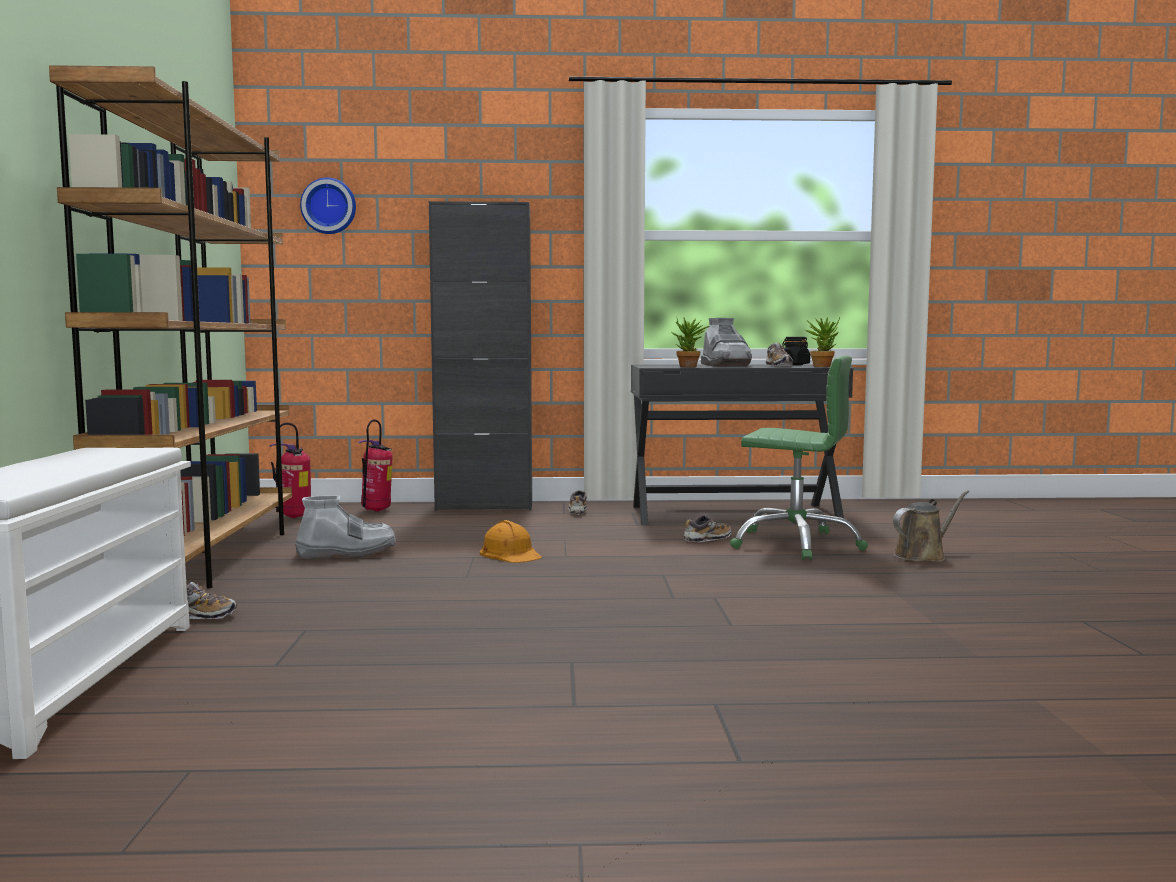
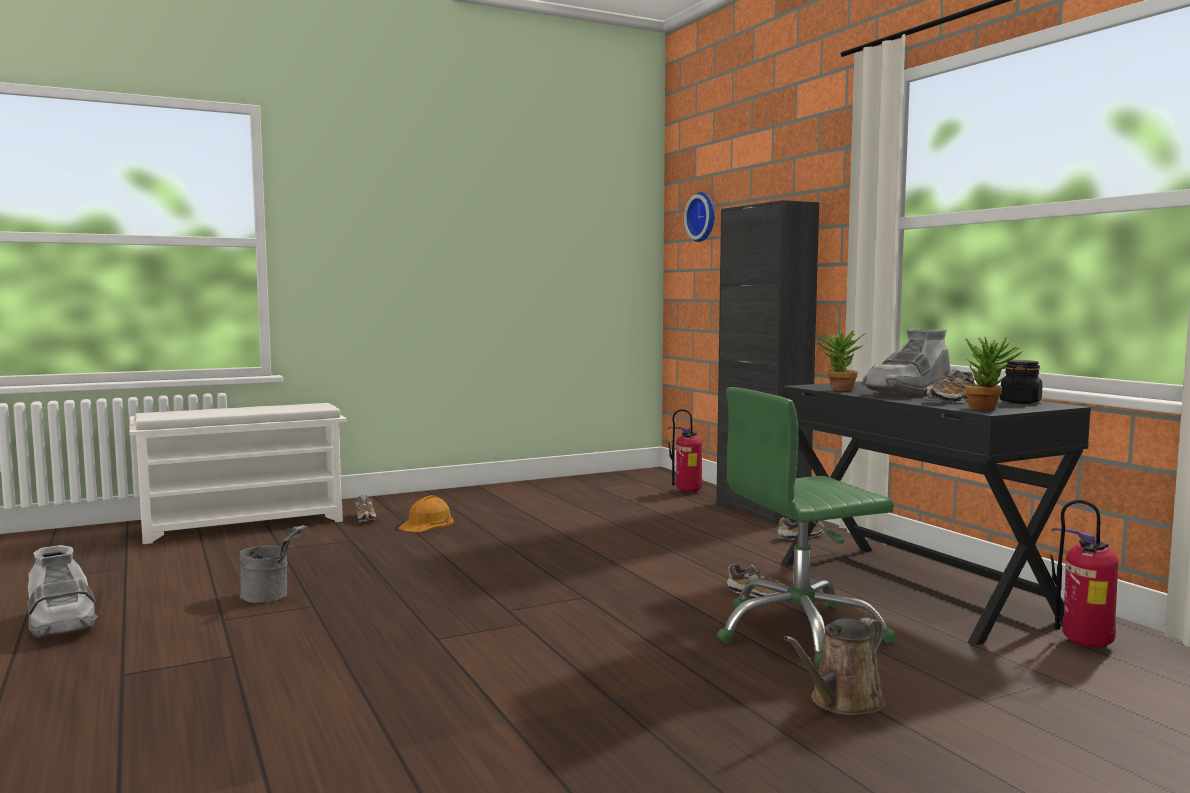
camera: 65 degrees right, 0 degrees up
(206, 558) = (492, 492): brown bookcase -> none
(295, 517) = (631, 482): fire extinguisher -> fire extinguisher (1083, 644)
(347, 553) = (542, 512): grey boot -> grey boot (61, 625)
(508, 679) = (271, 597): none -> grey bucket
(510, 553) = (596, 545): orange hard hat -> orange hard hat (427, 524)
(796, 544) = (799, 632): green office chair -> green office chair turned 75 degrees clockwise
(923, 556) = (842, 702): brown watering can -> brown watering can turned 105 degrees clockwise

